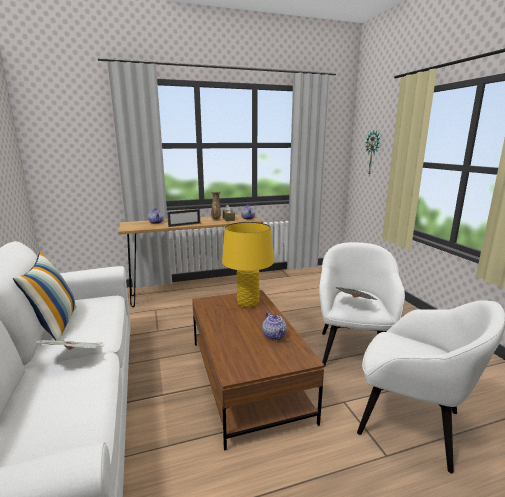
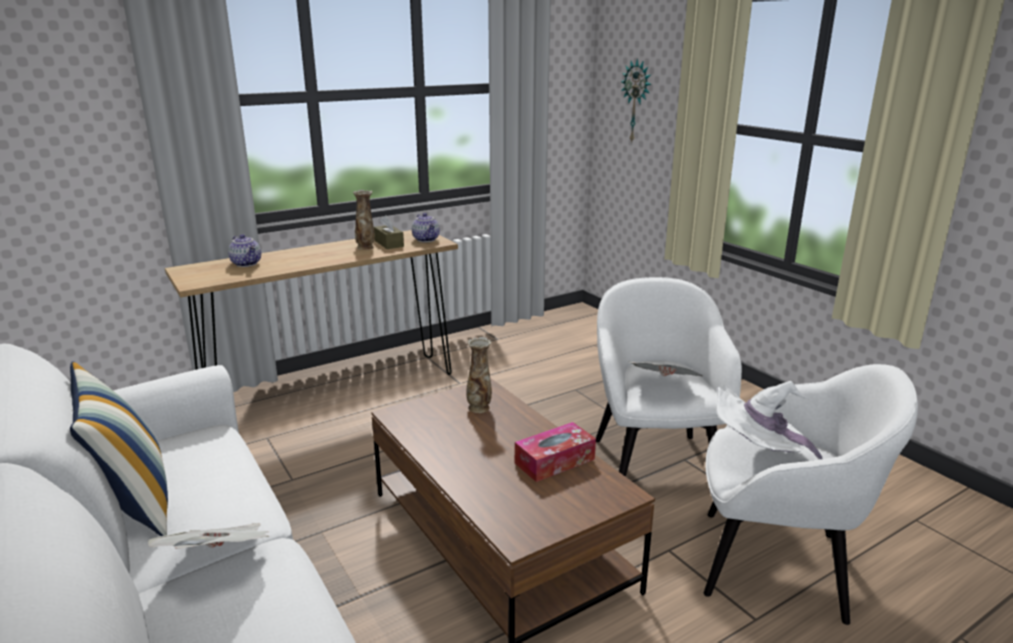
camera: 15 degrees left, 5 degrees up
(184, 225) = (310, 264): picture frame -> none
(248, 303) = (479, 407): yellow table lamp -> vase
(274, 336) = (554, 461): teapot -> tissue box
(398, 348) = (758, 453): none -> white hat

